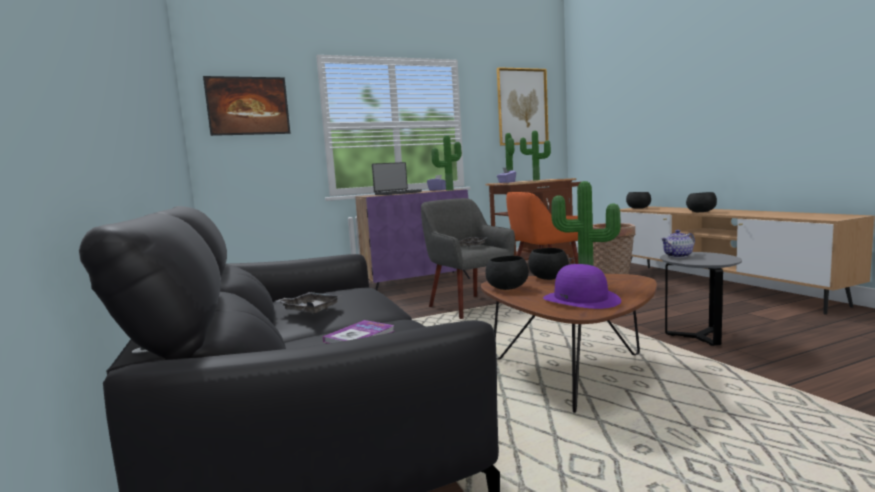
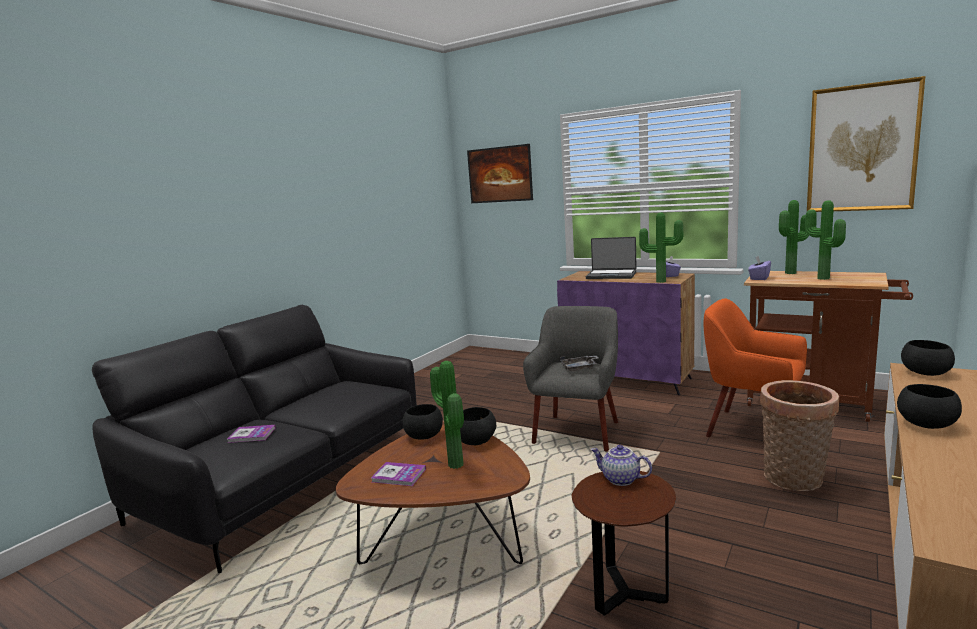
camera: 55 degrees right, 5 degrees up
(309, 309) = (309, 400): grey tray -> none
(581, 299) = (399, 475): purple hat -> book
(698, 337) = (625, 594): grey side table -> brown side table

